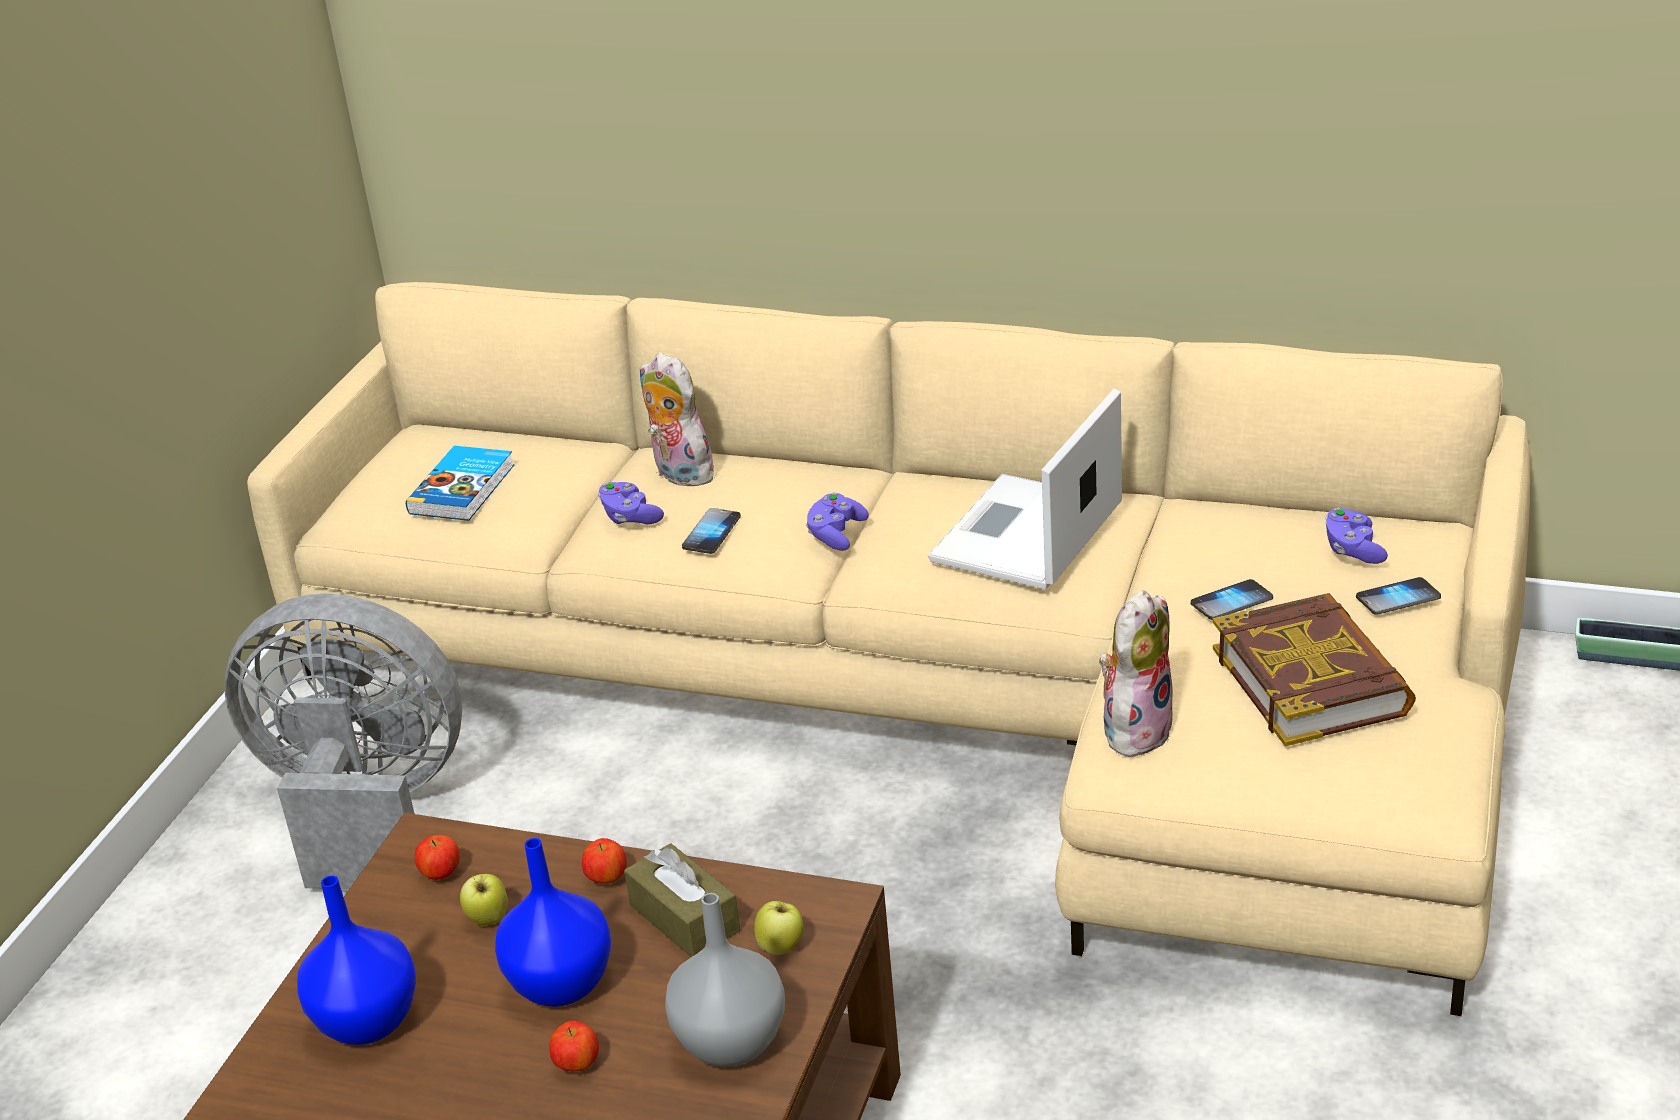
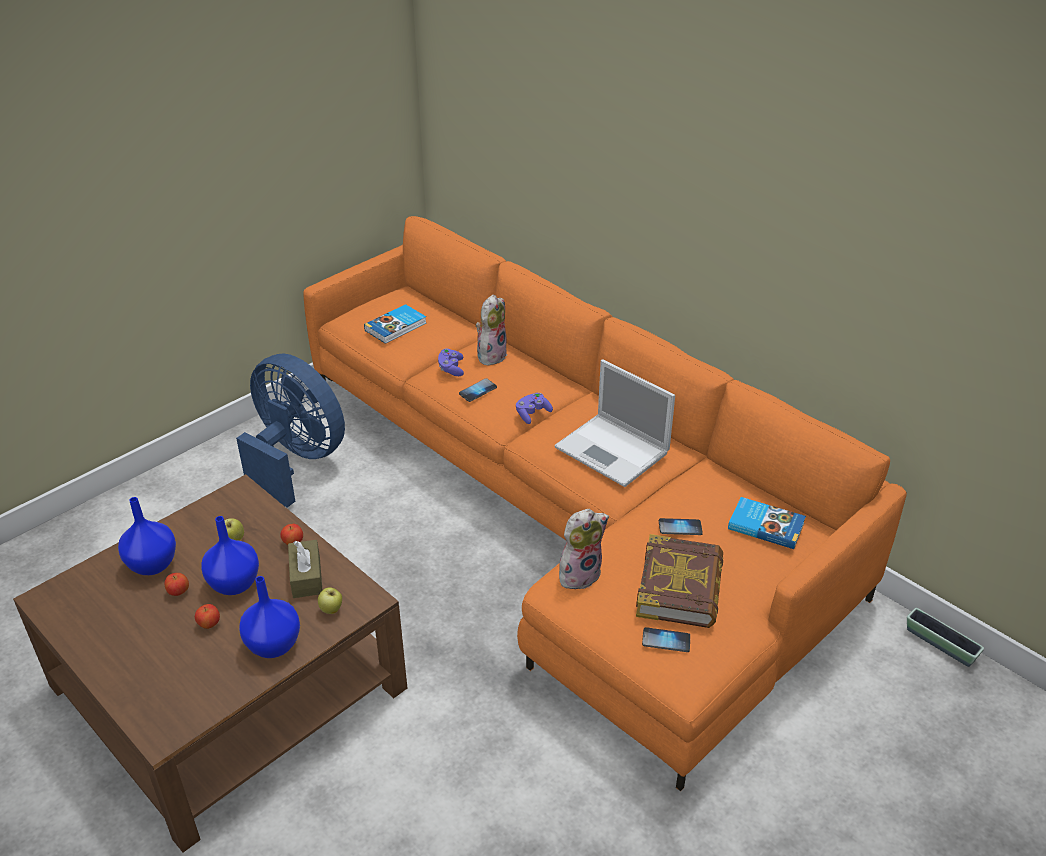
camera: 25 degrees right, 5 degrees up
(366, 813) = (296, 460): grey fan -> blue fan
(441, 874) = (234, 510): apple -> apple (179, 592)
(679, 474) = (491, 355): plush toy -> plush toy turned 45 degrees clockwise
(729, 1044) = (272, 646): grey vase -> blue vase
(941, 699) = (572, 511): beige sofa -> orange sofa
(1026, 536) = (613, 451): laptop -> laptop turned 105 degrees counterclockwise
(1353, 550) = (765, 525): purple game controller -> book
(1398, 598) = (765, 562): phone -> phone (666, 641)

